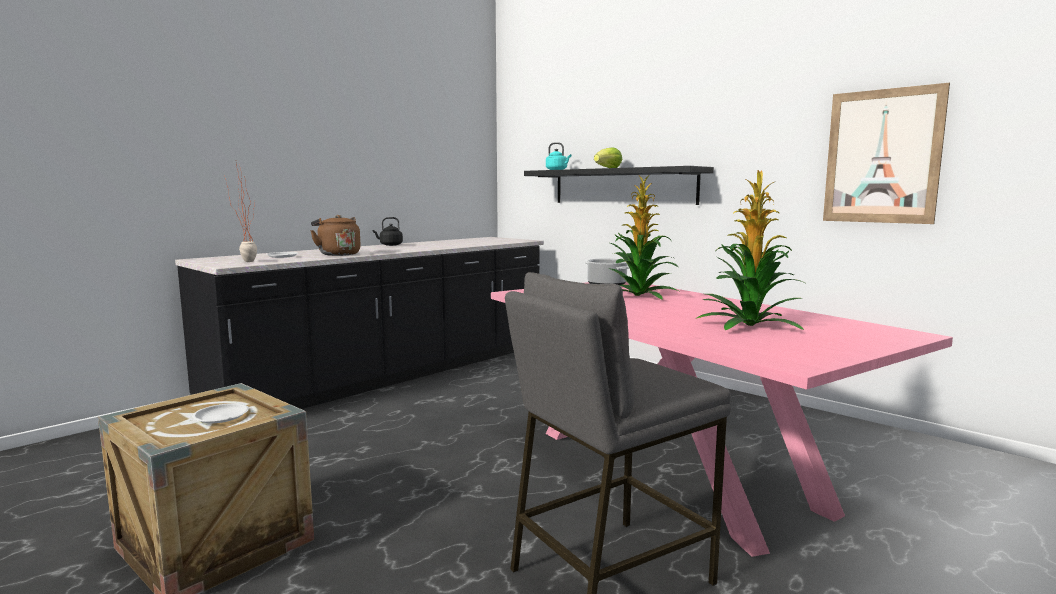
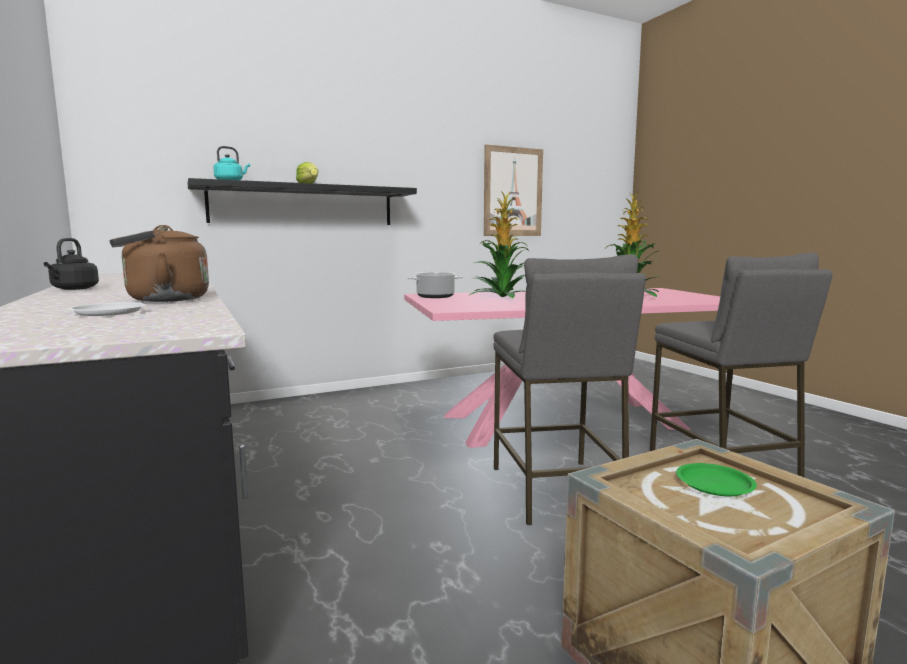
camera: 70 degrees left, 0 degrees up
(221, 417) = (715, 484): white plate -> green plate
(245, 261) = (146, 323): potted plant -> none
(473, 478) = (555, 490): none -> grey stool

